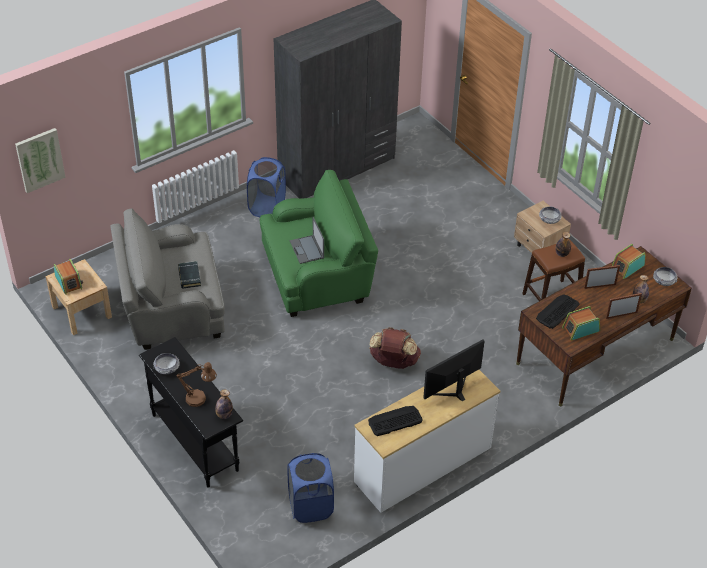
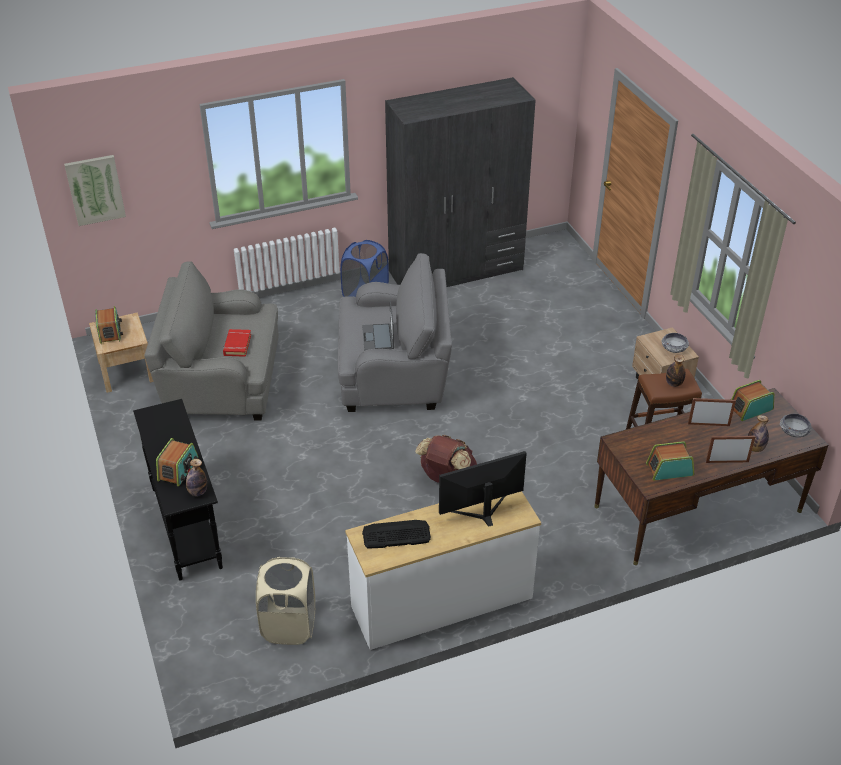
camera: 15 degrees right, 5 degrees down
(166, 368) = (157, 429): bowl -> none
(189, 276) = (237, 345): black book -> red book
(200, 399) = (178, 469): brown table lamp -> radio
(310, 506) = (289, 626): blue laundry basket -> beige laundry basket
(317, 275) = (394, 373): green armchair -> grey armchair
(557, 311) = (645, 444): keyboard -> none

